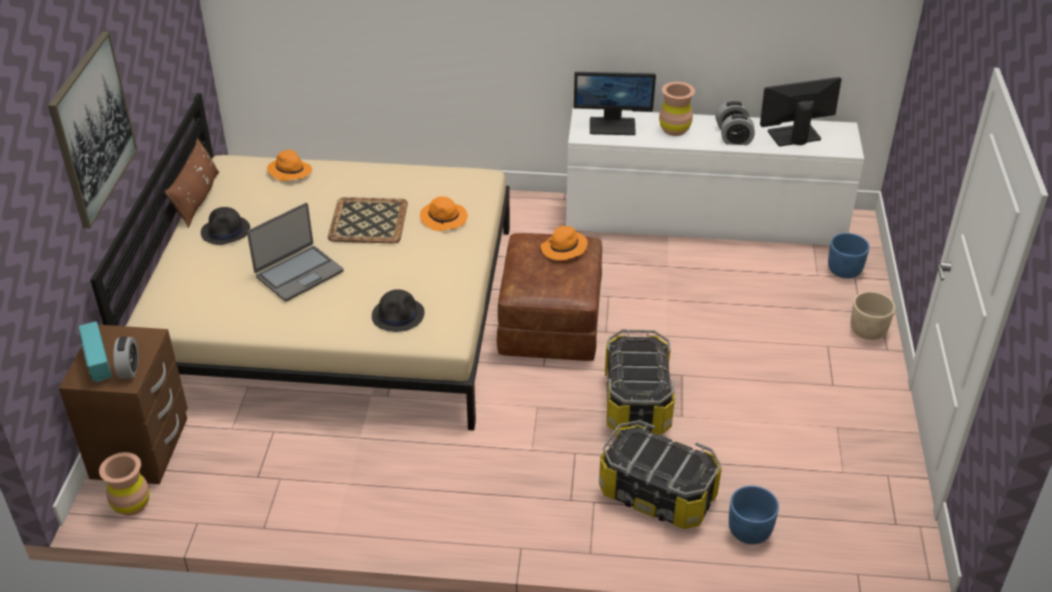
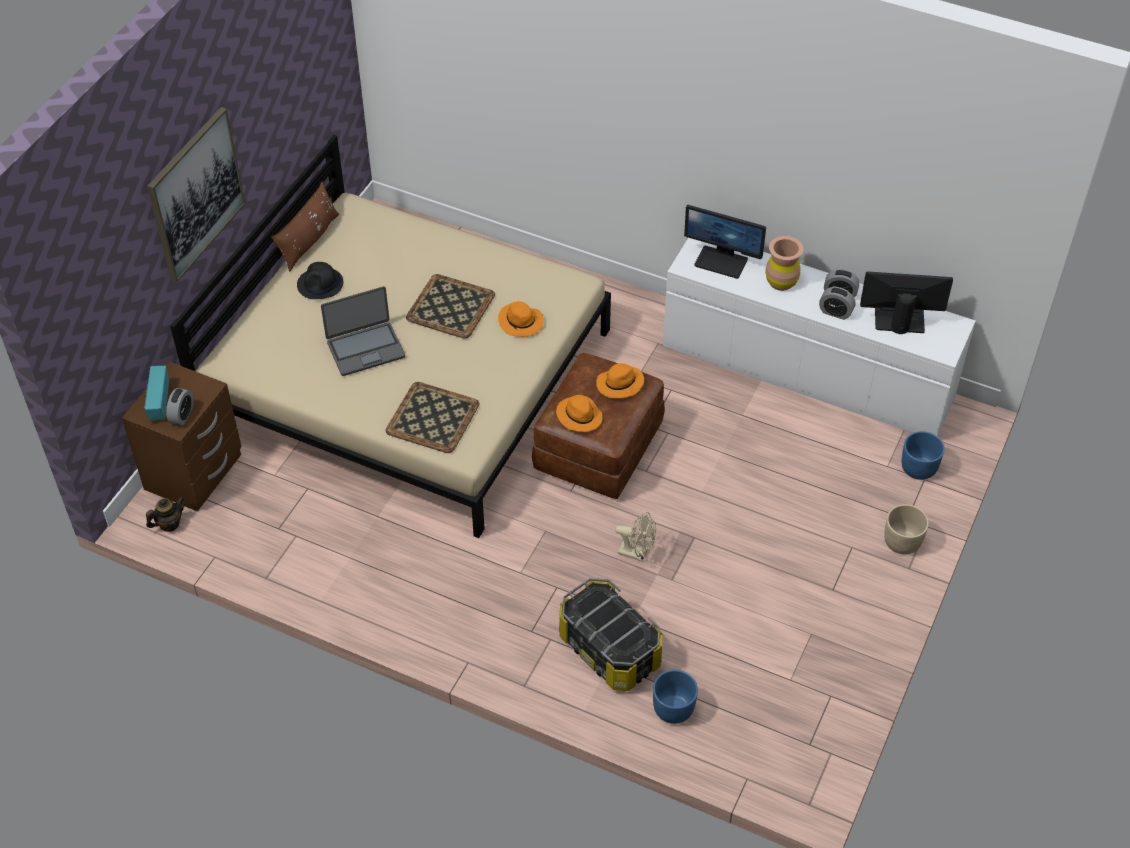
camera: 20 degrees right, 10 degrees up
(131, 504) = (169, 524): brown vase -> teapot
(289, 171) = (402, 230): orange hat -> orange hat (579, 416)
(398, 315) = (433, 417): black hat -> tray
(636, 402) = (637, 553): storage box -> beige fan

